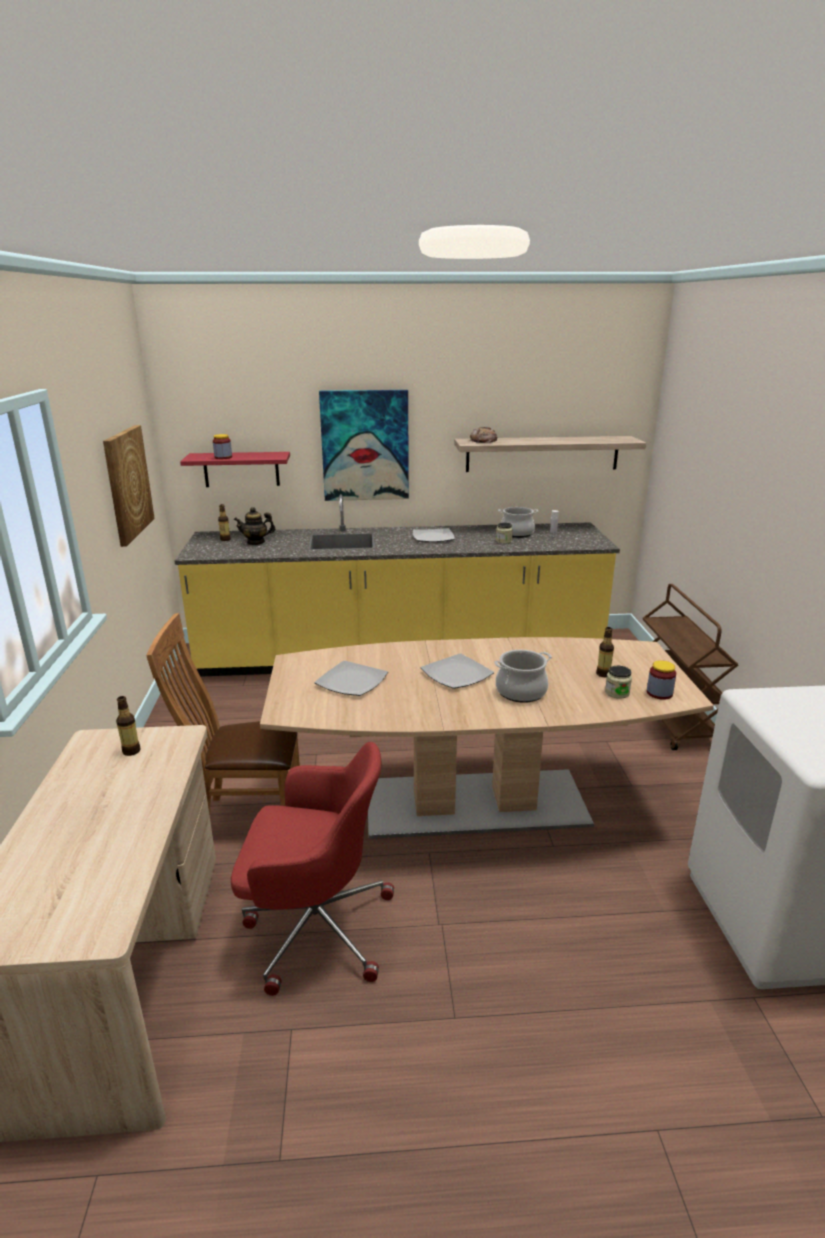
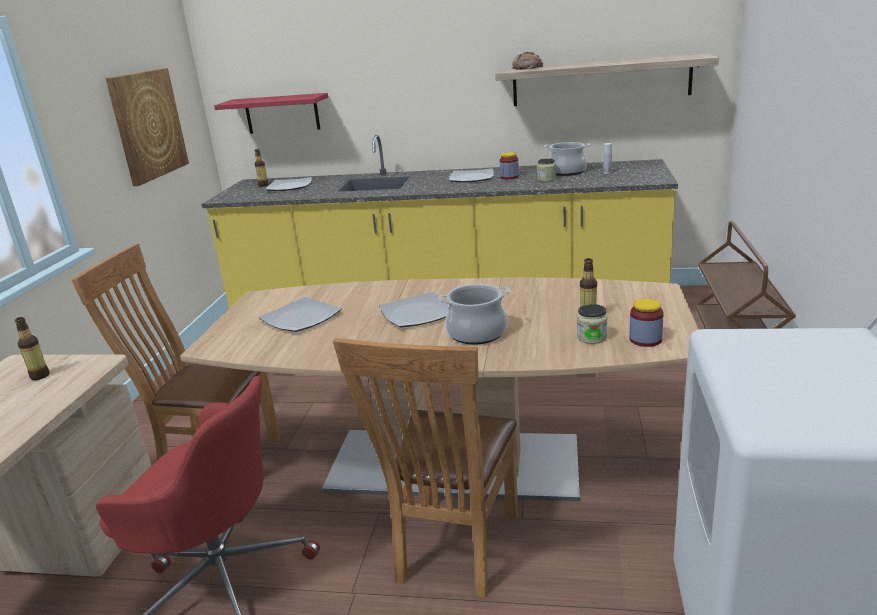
camera: 15 degrees right, 0 degrees up
(223, 457) = (257, 100): jar -> jar (509, 177)
(256, 542) = (290, 187): teapot -> plate
(365, 446) = (403, 82): picture -> none
(509, 879) = (453, 551): none -> brown chair

